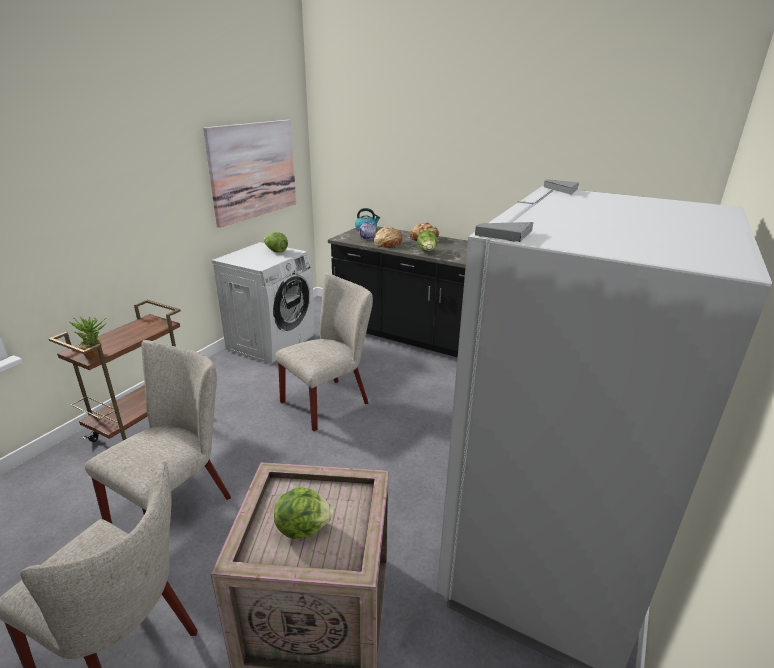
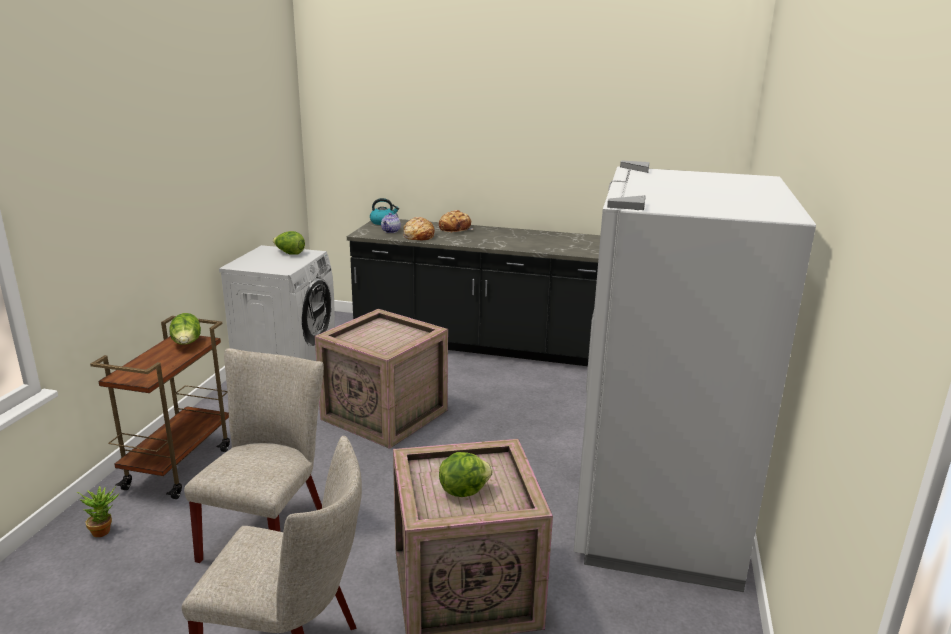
camera: 15 degrees left, 5 degrees down
(96, 354) = (148, 376): potted plant -> potted plant (104, 530)
(253, 170) = (253, 161): picture -> none
(330, 401) = (387, 414): beige chair -> crate
(427, 252) = (467, 241): lettuce -> lettuce (187, 344)

